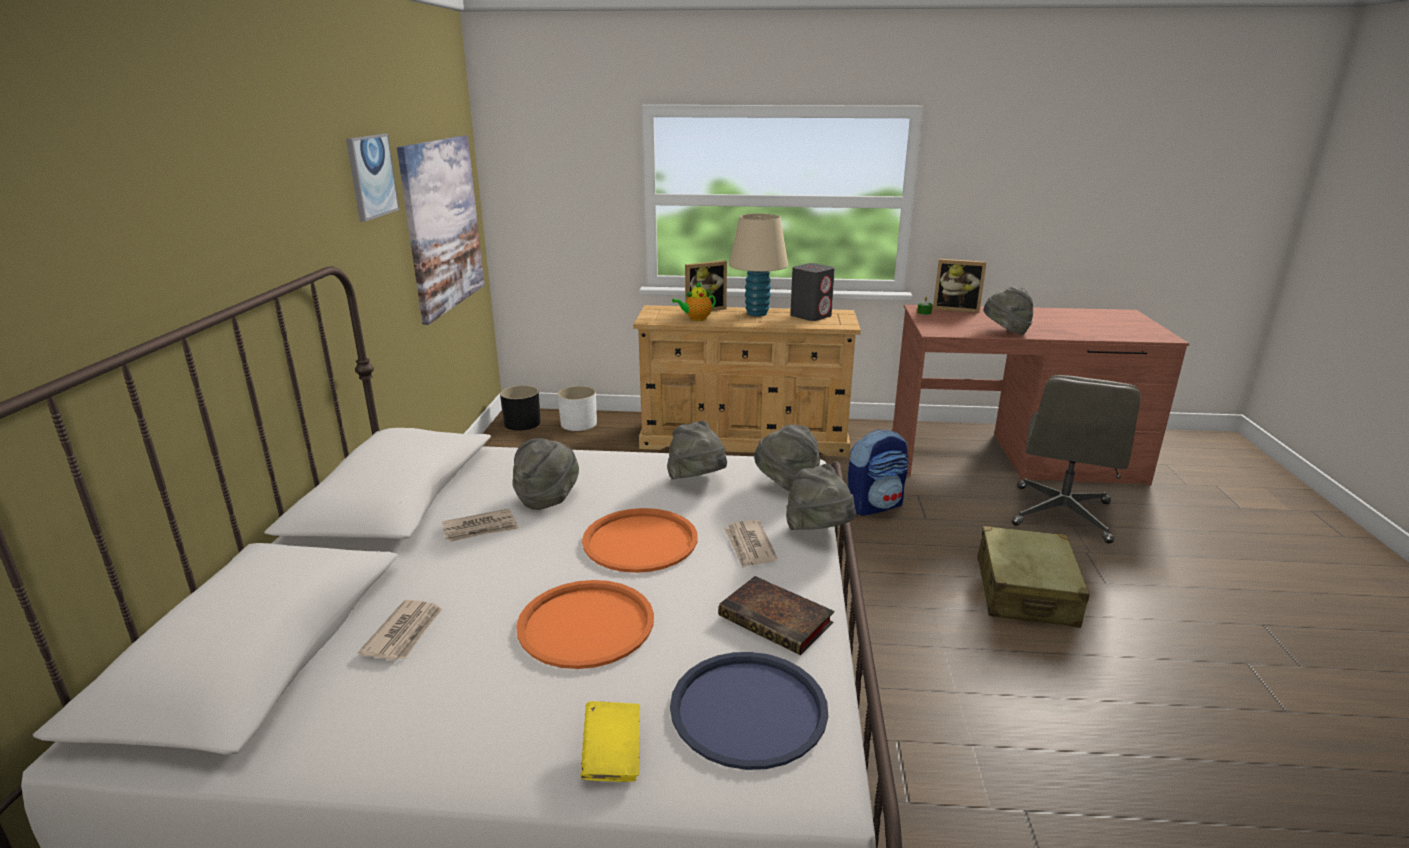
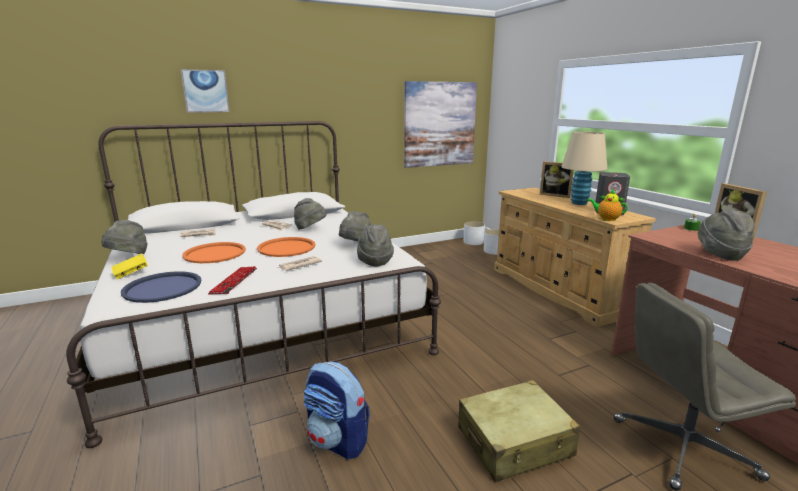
camera: 60 degrees right, 5 degrees down
(371, 176) = (378, 91): picture -> picture (205, 91)
(522, 423) = (473, 242): black planter -> white planter
(696, 319) = (535, 196): teapot -> teapot (606, 219)
(778, 620) = (234, 281): book -> keyboard
(819, 532) = (327, 276): grey hat -> grey hat (128, 257)
(875, 505) = (545, 351): backpack -> backpack (338, 441)

